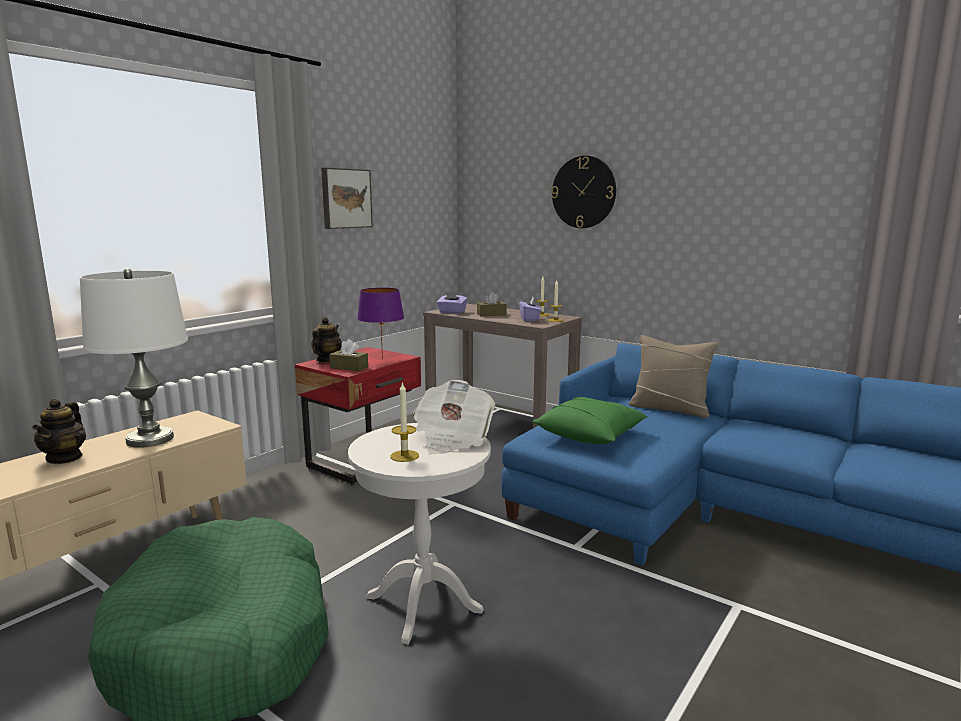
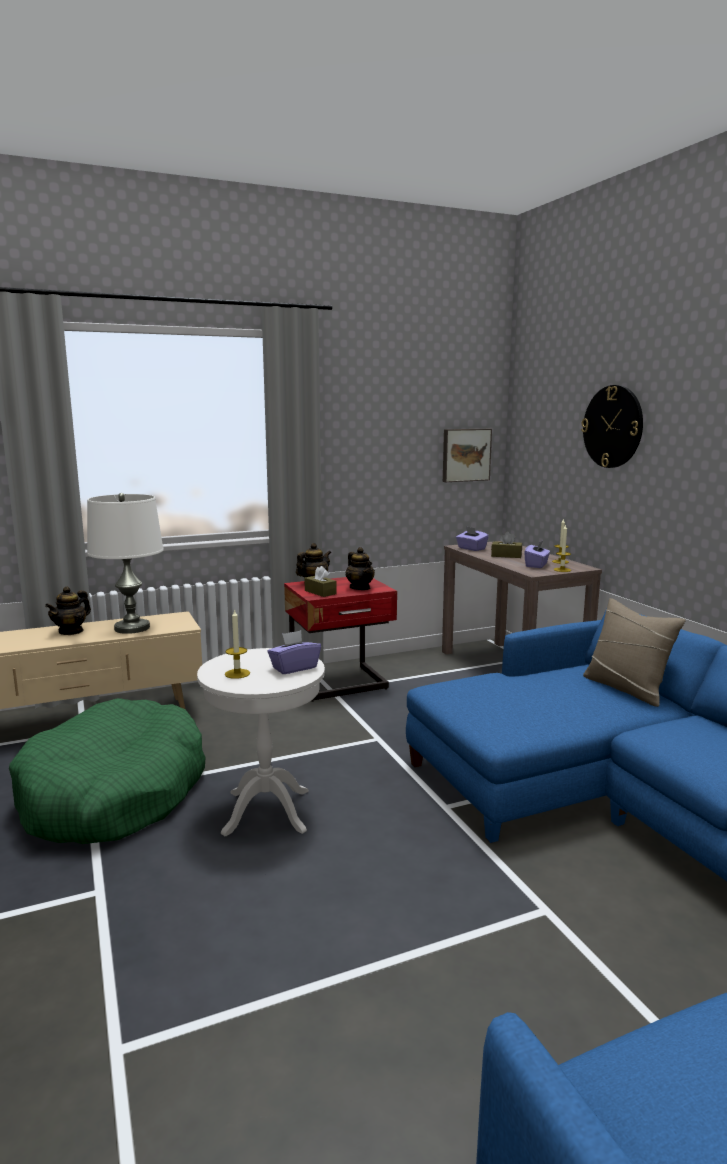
camera: 30 degrees right, 0 degrees up
(345, 198) = (361, 430): picture -> picture (465, 455)
(382, 359) = (360, 588): purple table lamp -> teapot
(452, 438) = (294, 668): newspaper -> purple tissue box
(590, 435) = (495, 696): green pillow -> none

